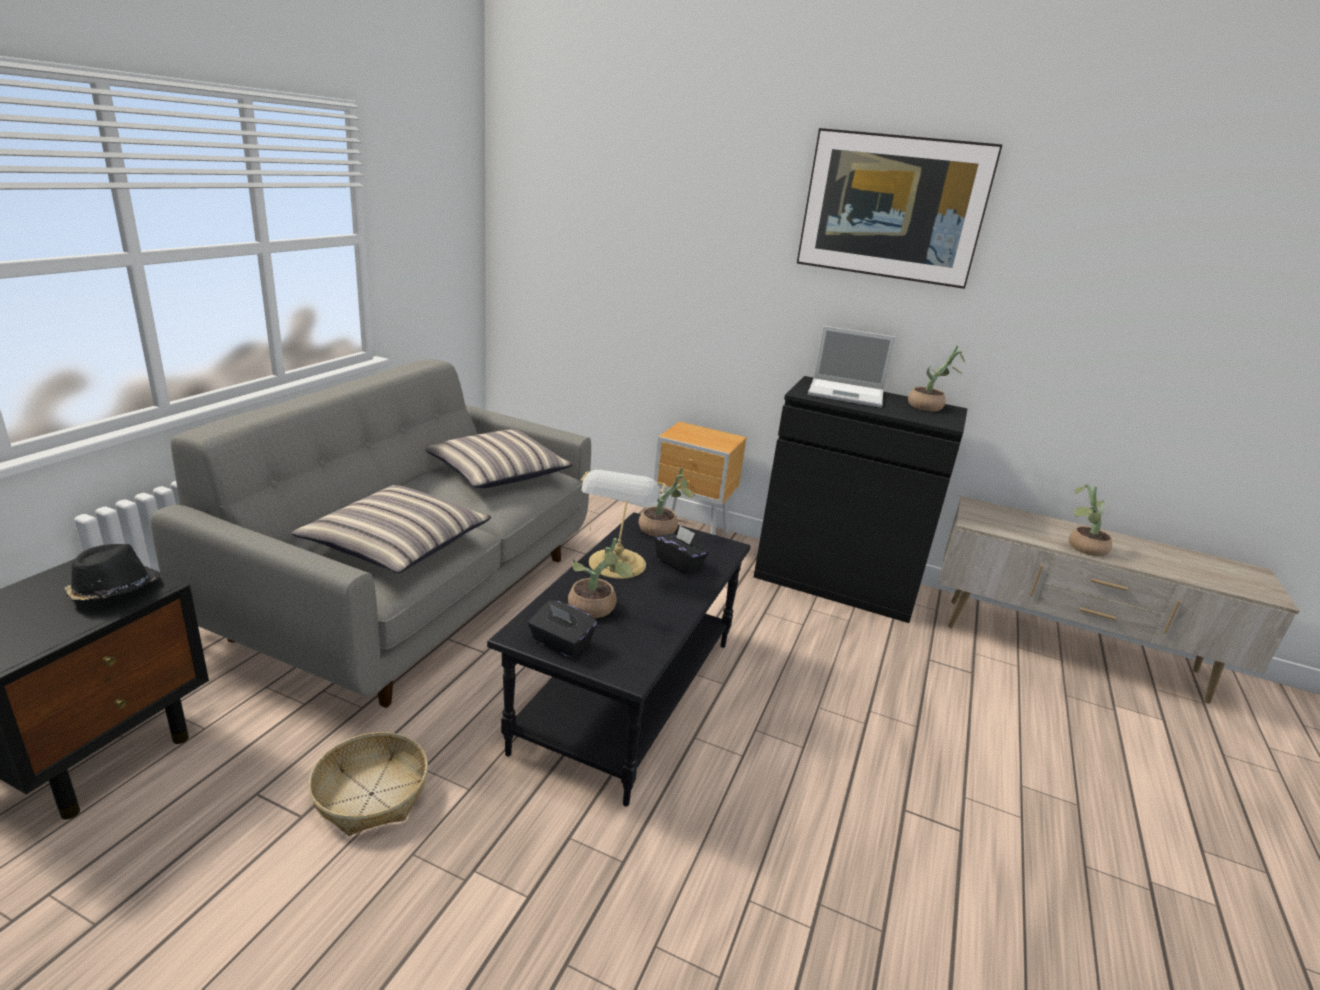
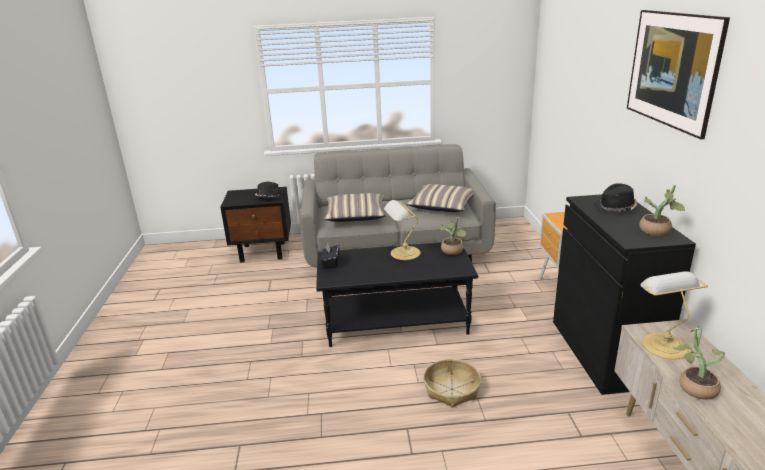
camera: 65 degrees right, 0 degrees up
(370, 794) = (287, 296): basket -> basket (451, 389)
(596, 609) = (362, 261): potted plant -> none
(679, 563) = (427, 264): black tissue box -> none
(847, 393) = (616, 208): laptop -> black hat
(1004, 525) = (663, 344): none -> table lamp

